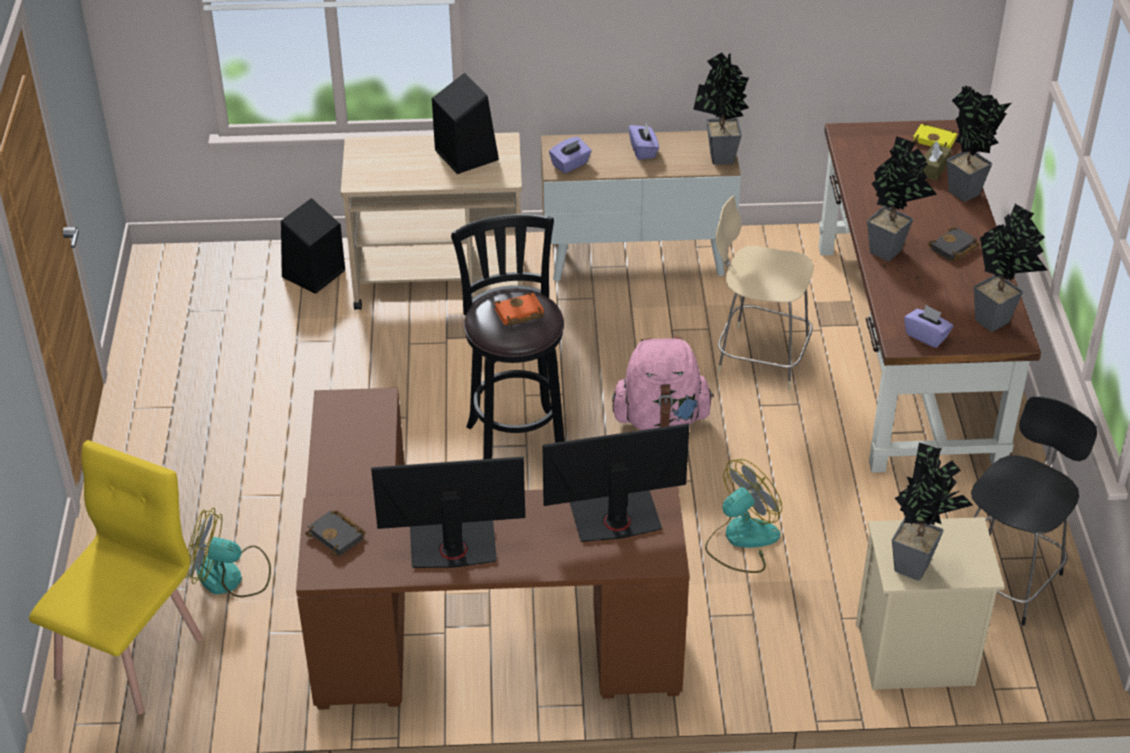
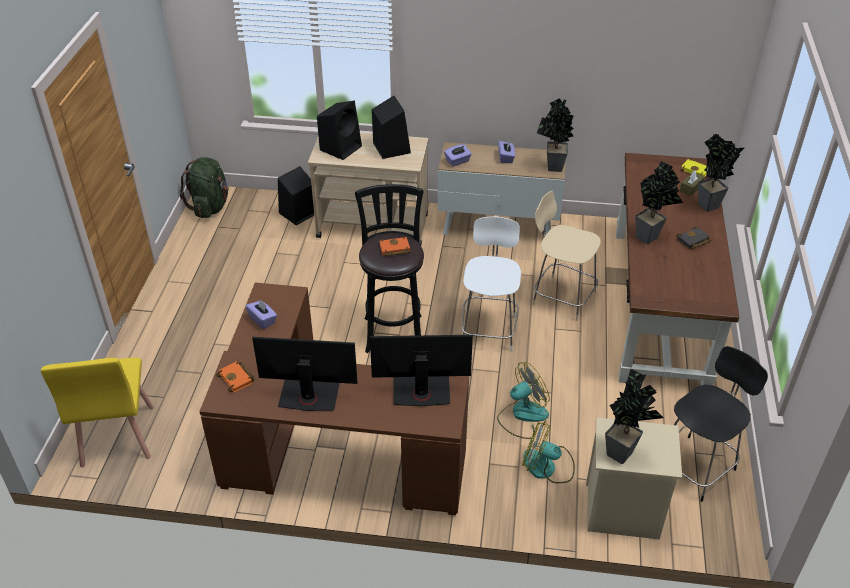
camera: 10 degrees right, 0 degrees up
(131, 657) = (117, 436): yellow chair -> yellow chair turned 135 degrees clockwise
(166, 280) = (210, 207): none -> green backpack
(230, 577) = (193, 394): fan -> fan (547, 467)
(338, 536) = (237, 379): black book -> orange book
(386, 163) = (341, 147): none -> black speaker
(661, 418) = (489, 329): pink backpack -> white chair
(926, 336) = (662, 296): purple tissue box -> purple tissue box (262, 320)
(998, 320) = (713, 292): potted plant -> none

